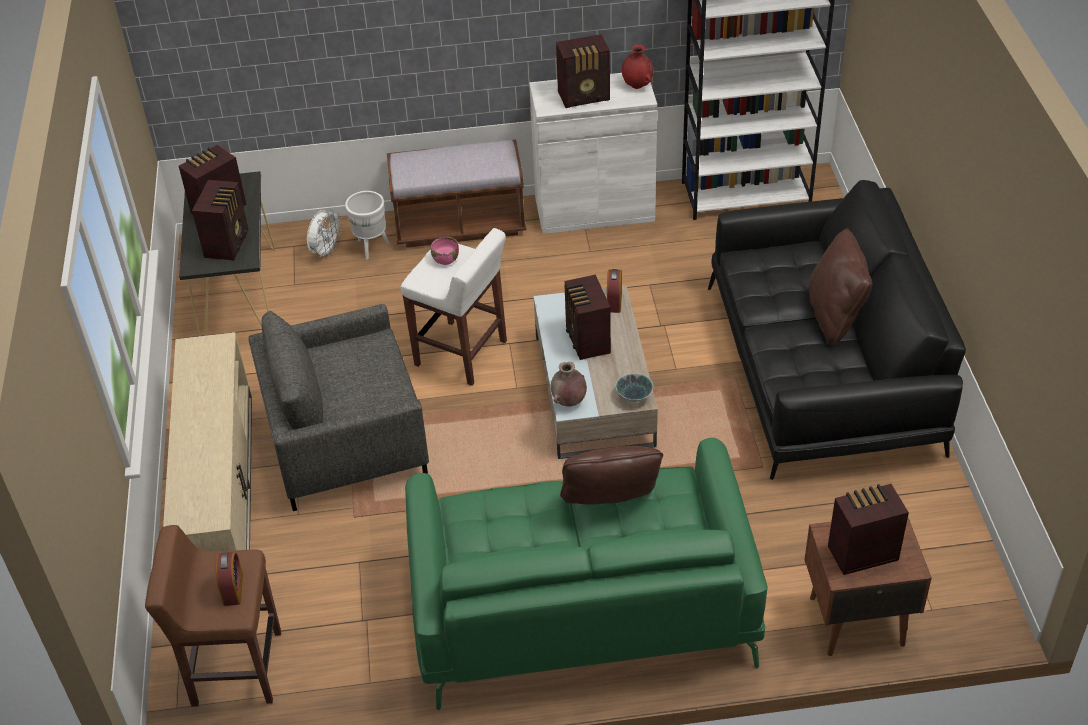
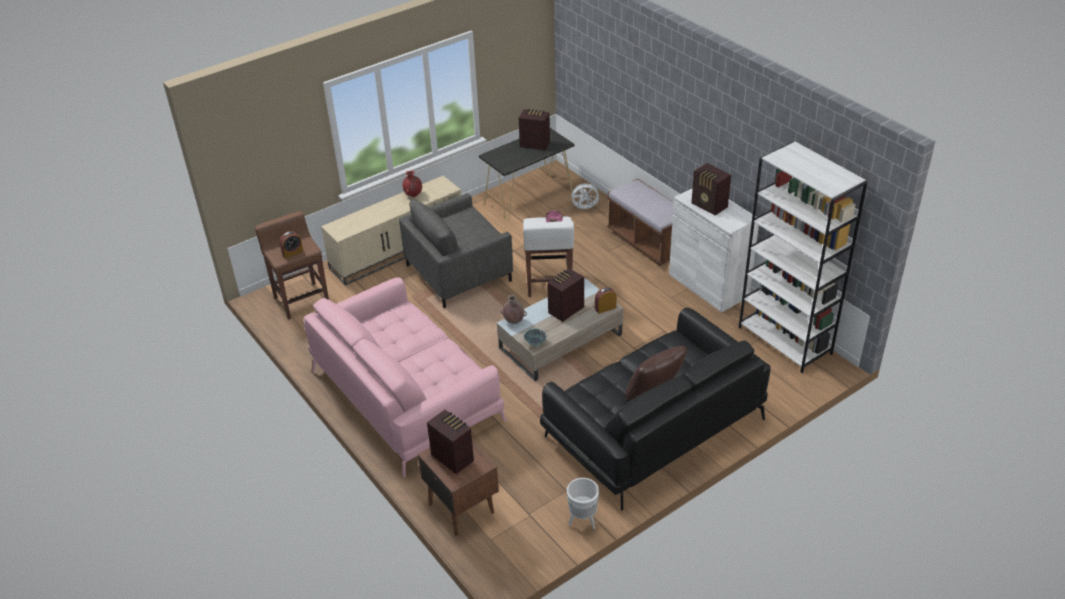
camera: 60 degrees right, 5 degrees down
(228, 243) = (513, 158): radio -> none
(346, 441) = (458, 272): grey armchair -> grey armchair turned 75 degrees counterclockwise
(372, 247) = (601, 221): white planter -> white planter (582, 521)
(580, 605) = (405, 395): green sofa -> pink sofa
(610, 505) = (437, 357): brown pillow -> none
(637, 86) = (739, 220): red vase -> red vase (413, 195)

